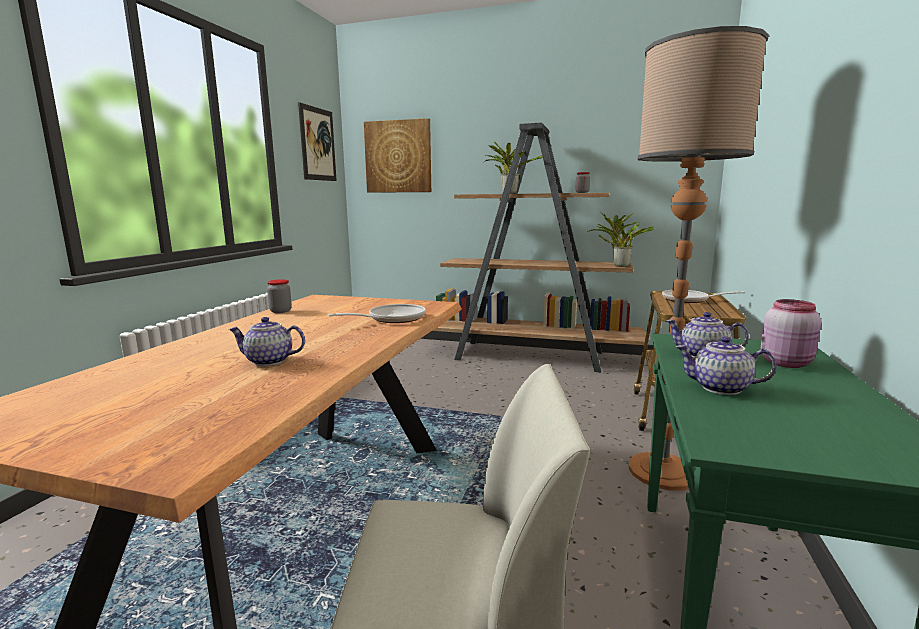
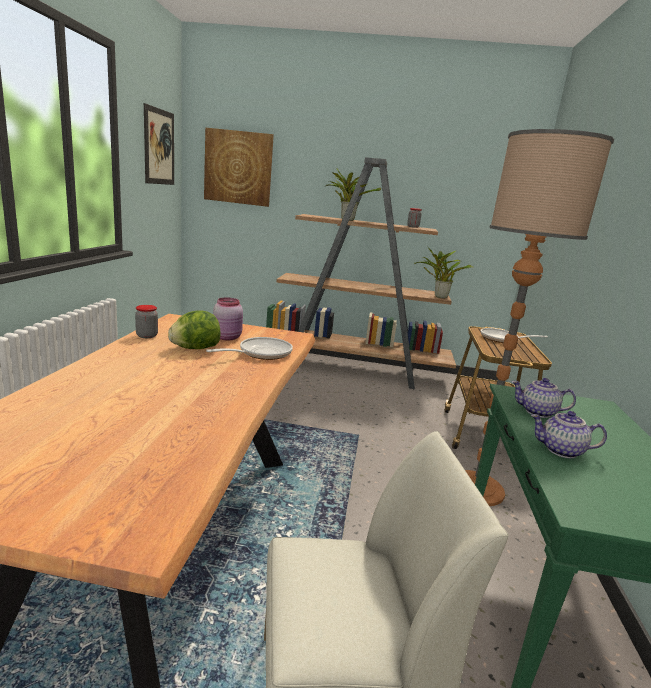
camera: 10 degrees left, 5 degrees up
(268, 361) = (166, 405): teapot -> none
(324, 318) = (195, 348): none -> lettuce
(787, 363) = (601, 423): pink jar -> pink jar (228, 337)

